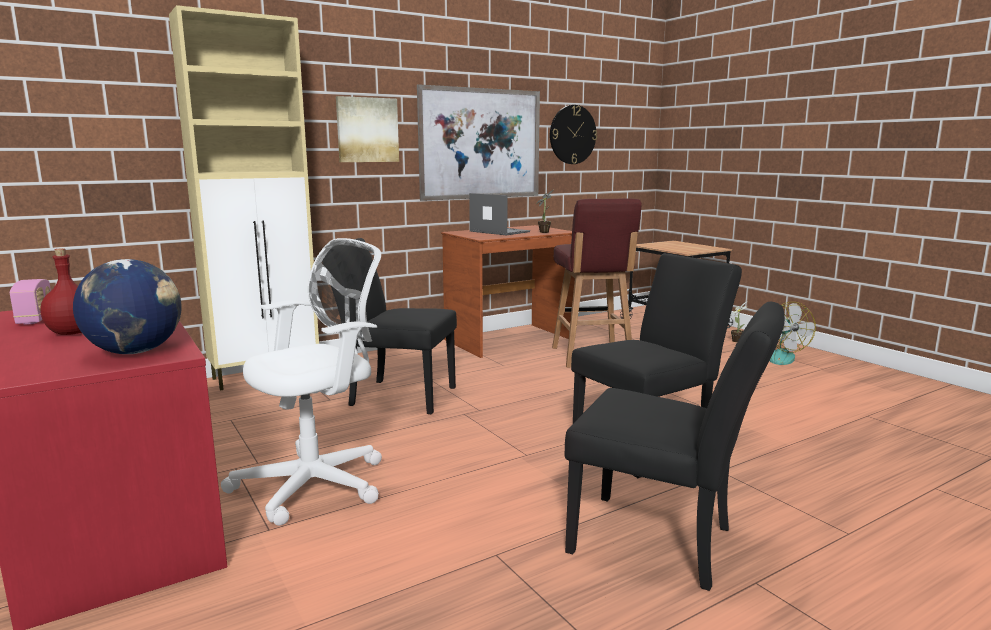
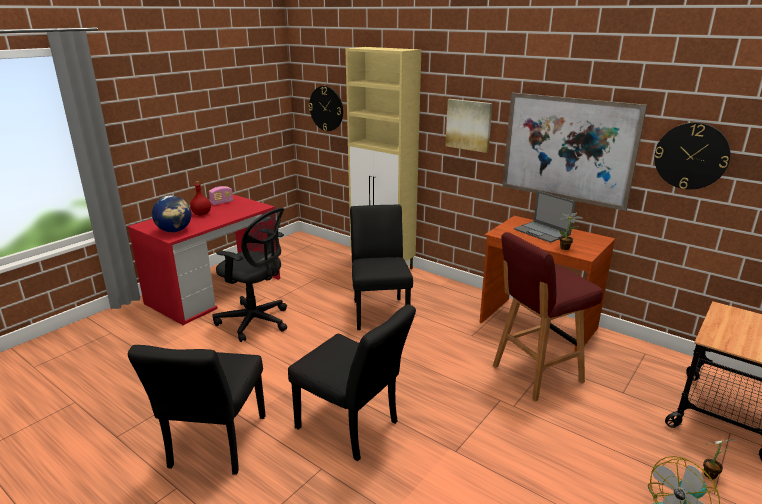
camera: 70 degrees right, 10 degrees up
(70, 130) = (326, 108): none -> wall clock
(318, 483) = (256, 322): white office chair -> black office chair
(498, 231) = (542, 232): laptop -> laptop turned 120 degrees clockwise

